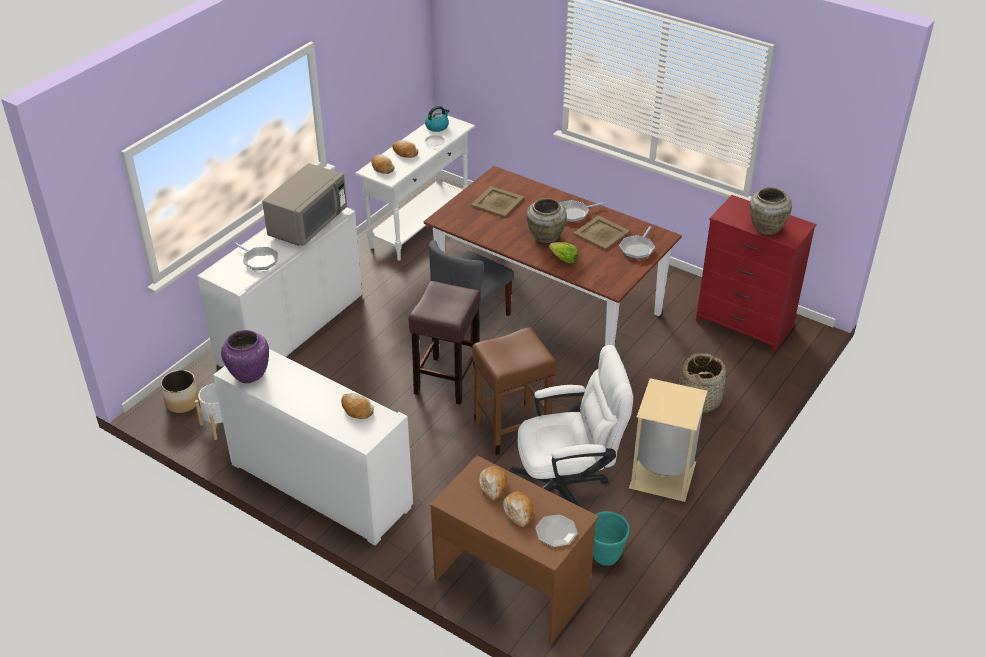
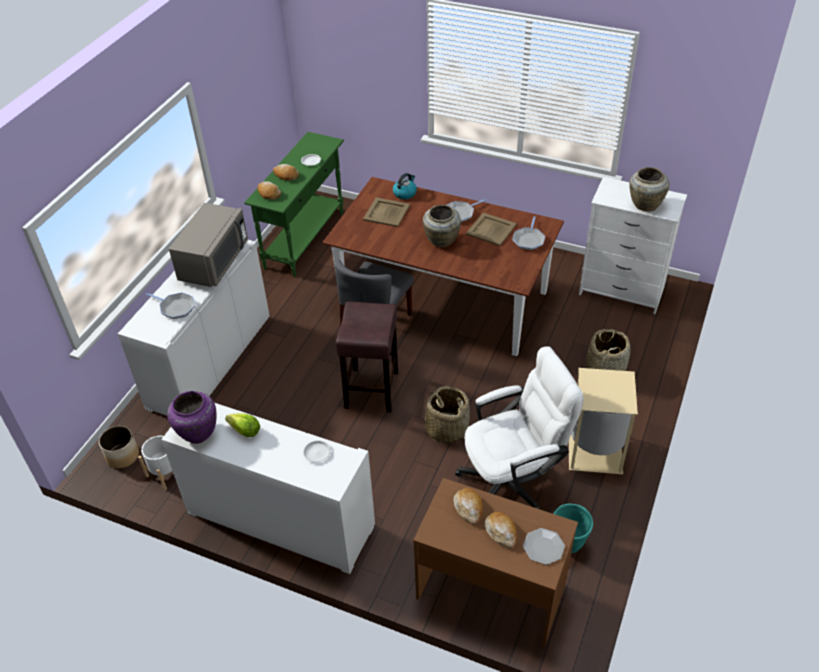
camera: 10 degrees left, 5 degrees up
(356, 409) = (316, 452): bread -> white plate
(420, 226) = (305, 239): white console table -> green console table
(437, 126) = (309, 145): kettle -> kettle (405, 193)
(513, 429) = (446, 428): brown stool -> basket
(564, 259) = (465, 261): lettuce -> lettuce (245, 431)
(744, 324) = (621, 291): red dresser -> white dresser

